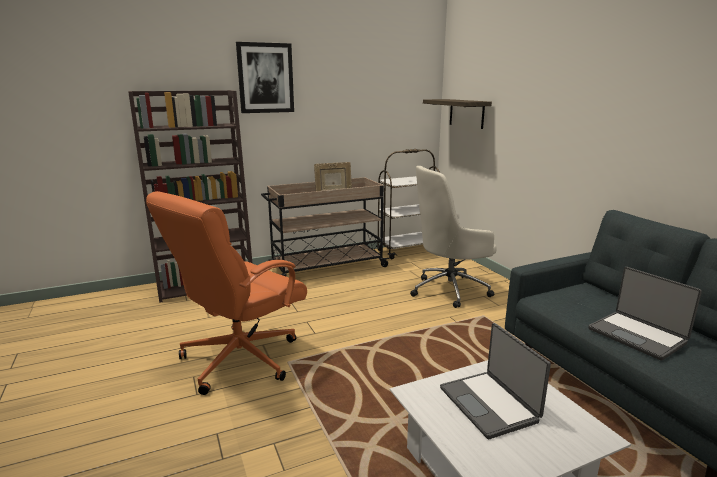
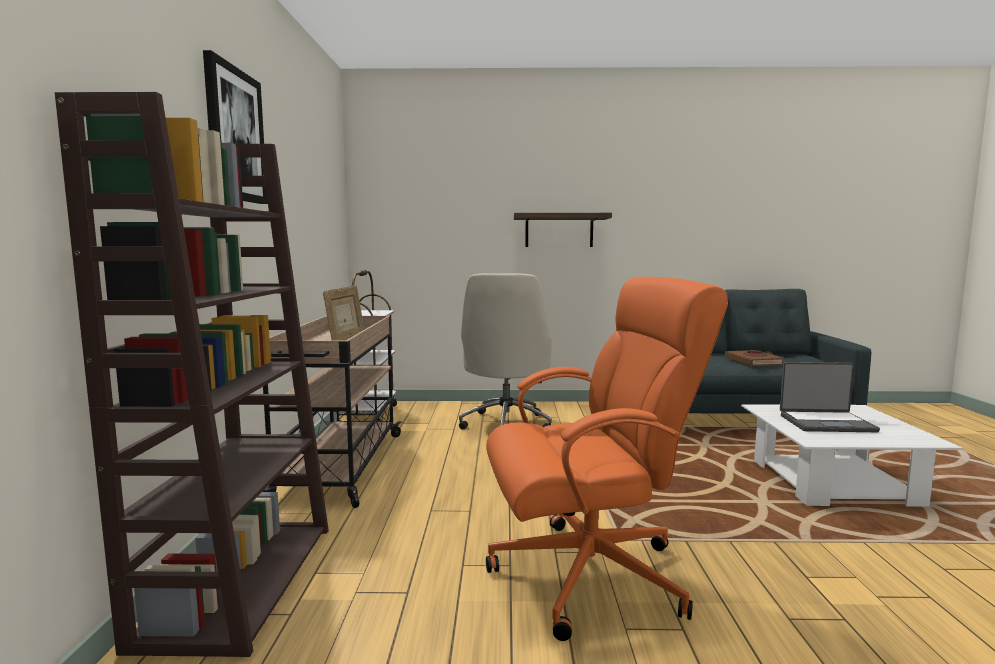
camera: 65 degrees left, 10 degrees down
(241, 358) = (588, 575): orange office chair -> orange office chair turned 75 degrees counterclockwise
(466, 113) = (405, 223): shelf -> shelf (559, 231)
(637, 335) = (753, 362): laptop -> brown book

